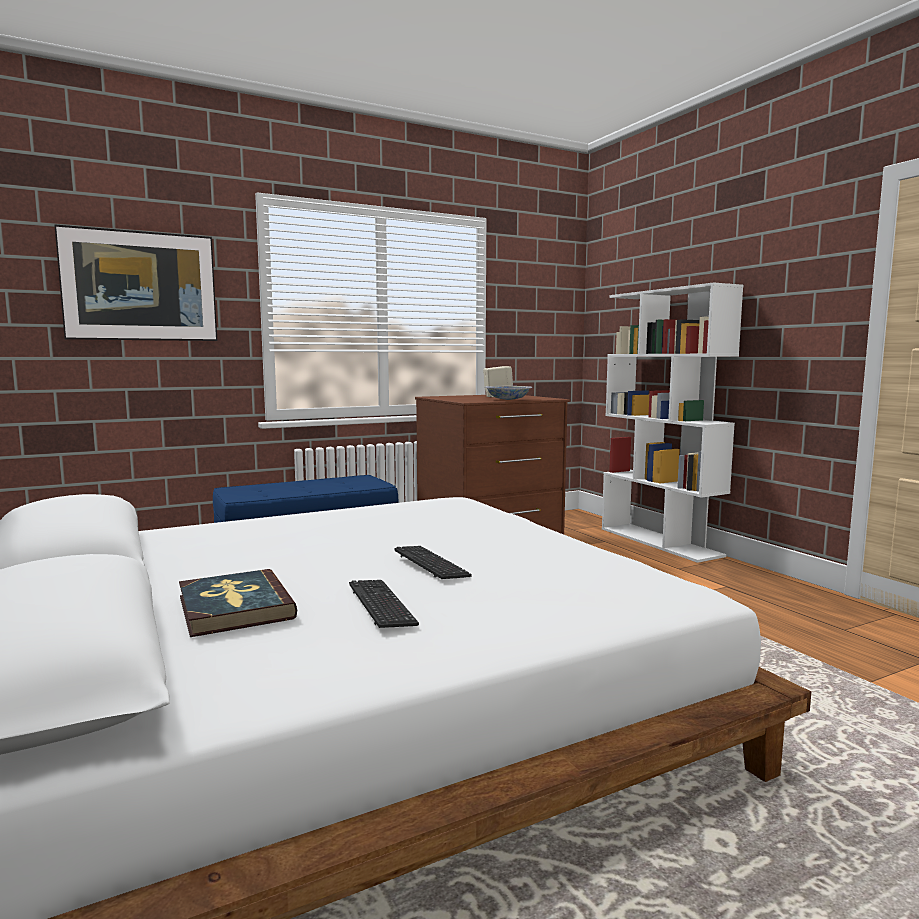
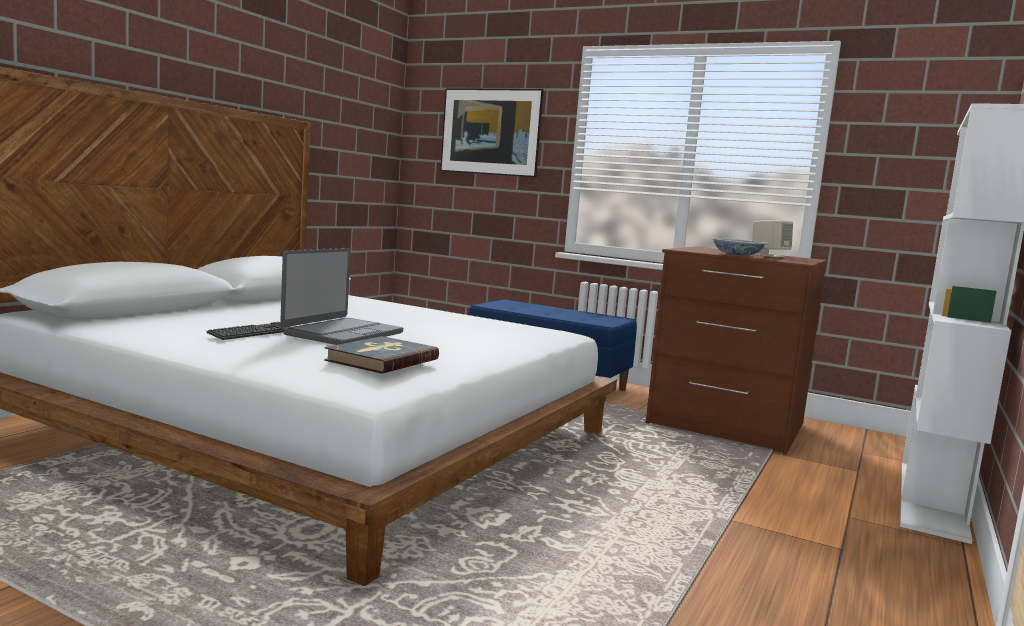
camera: 55 degrees right, 0 degrees up
(234, 607) = (227, 317): book -> book (381, 360)
(430, 564) = (342, 333): keyboard -> laptop

